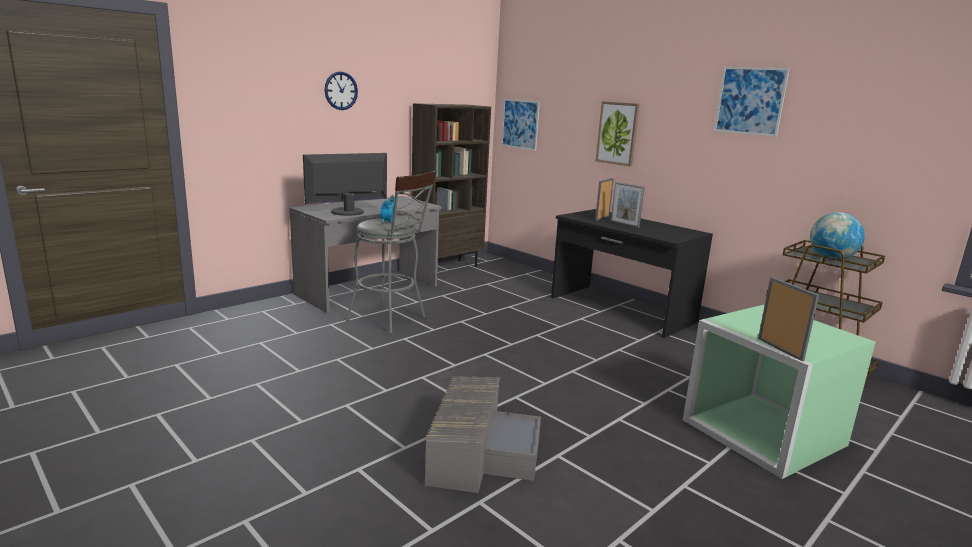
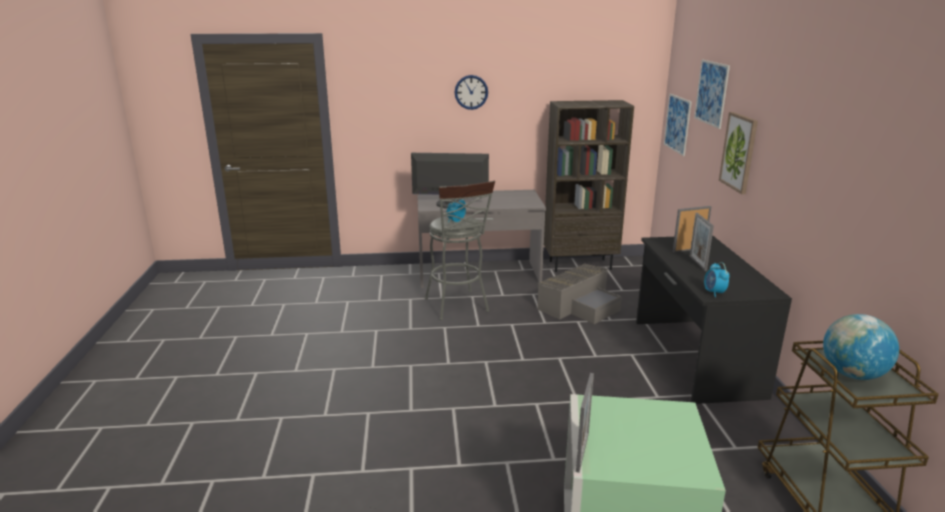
camera: 40 degrees right, 5 degrees up
(479, 451) = (364, 439): grey storage box -> grey storage box (579, 305)
(671, 238) = (714, 293): none -> alarm clock
(750, 101) = (844, 139): picture -> picture (711, 93)

